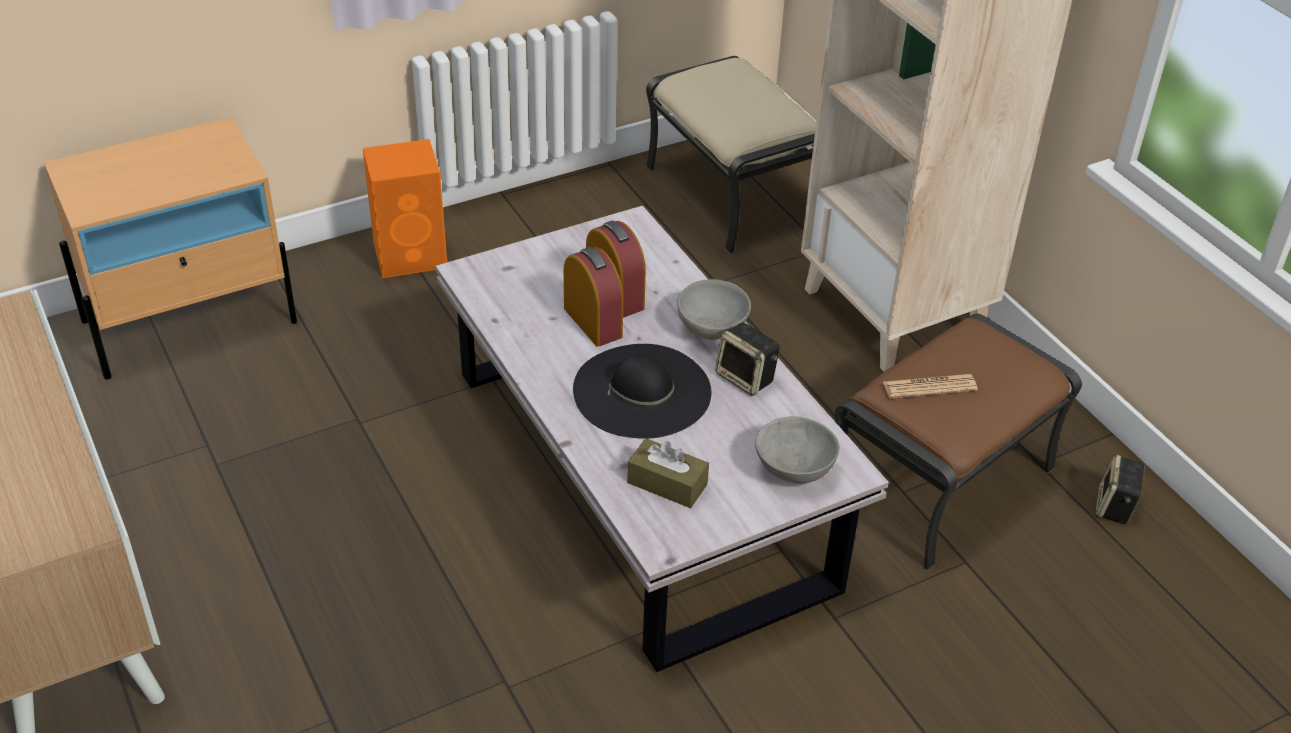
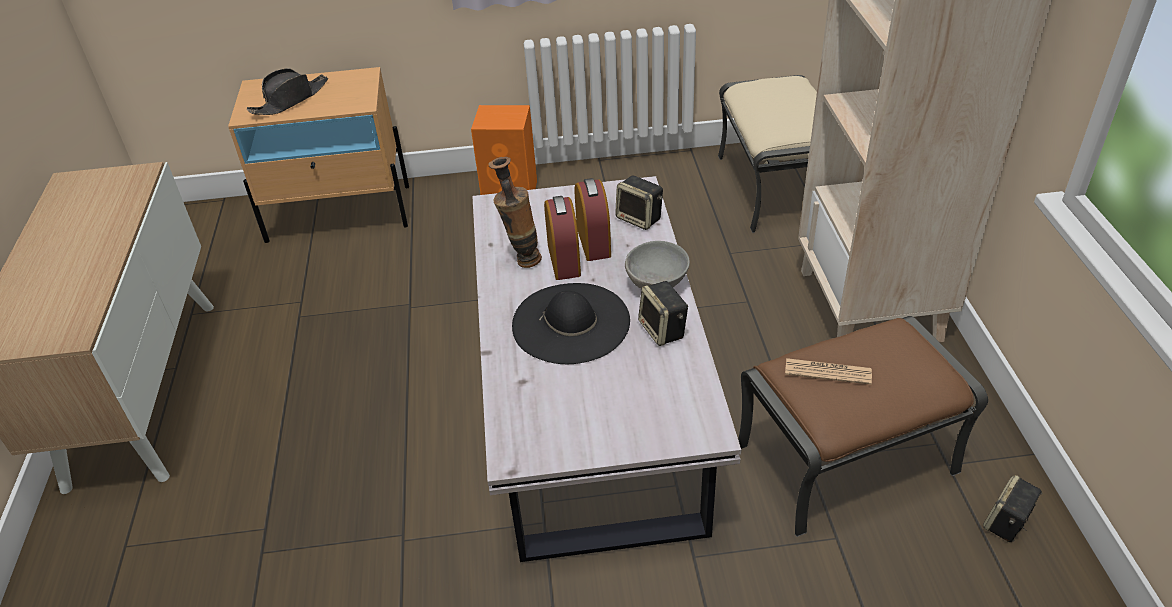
camera: 25 degrees right, 0 degrees up
(137, 179) = (290, 100): none -> black hat
(543, 331) = (521, 260): none -> vase
(652, 258) = (640, 218): none -> speaker
(667, 483) = (547, 405): brown tissue box -> none
(793, 471) = (660, 420): grey bowl -> none

